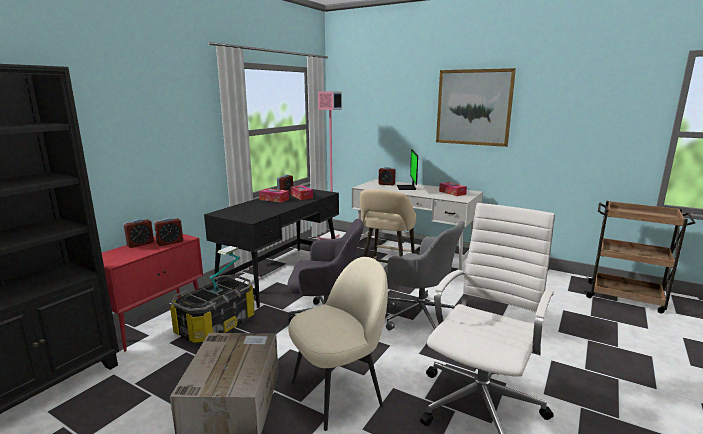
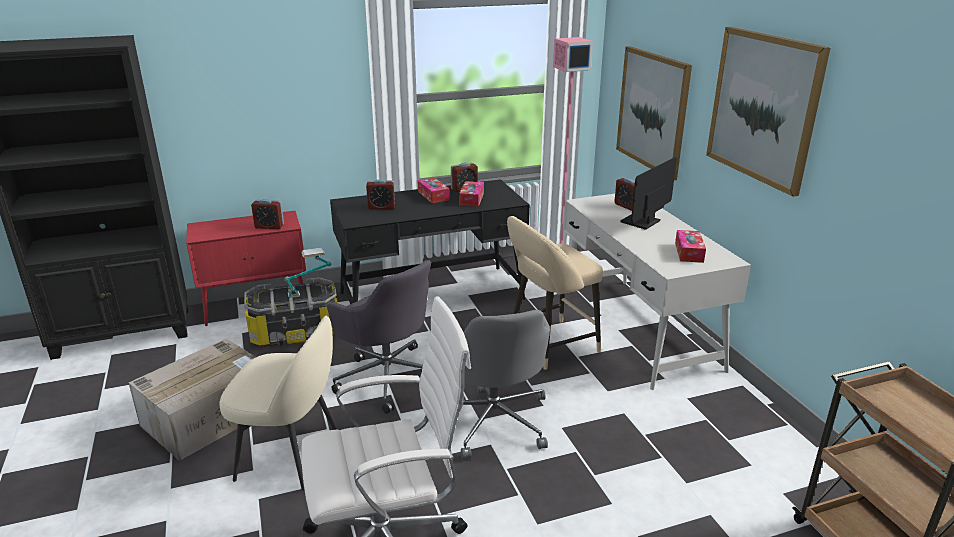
camera: 40 degrees right, 10 degrees up
(140, 244) = (247, 220): alarm clock -> alarm clock (381, 207)
(381, 129) = (652, 111): none -> picture

